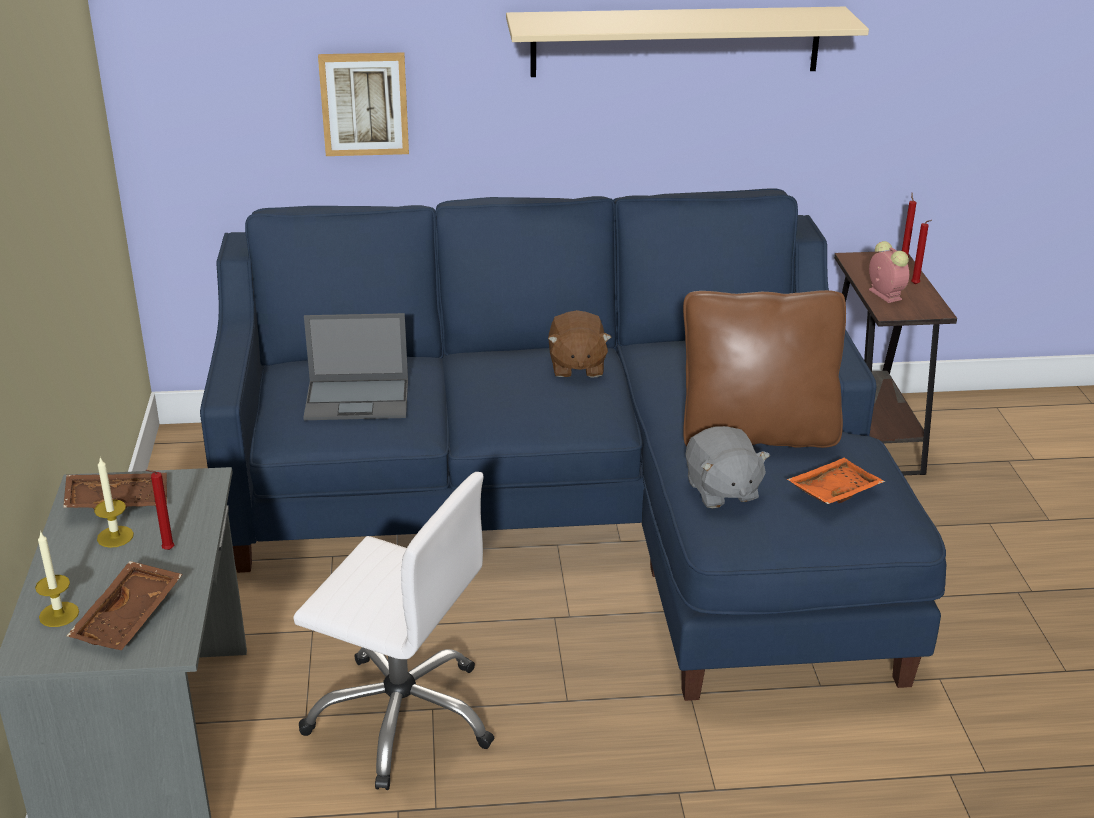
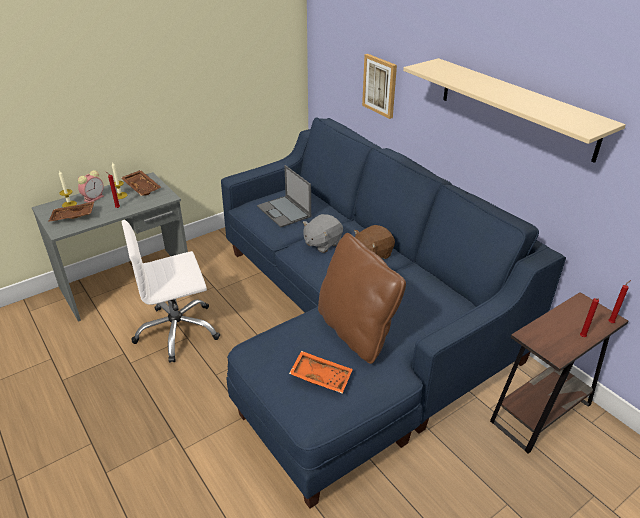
camera: 60 degrees right, 5 degrees up
(402, 716) = (177, 331): white office chair -> white office chair turned 75 degrees clockwise
(721, 491) = (292, 336): grey plush toy -> grey plush toy (322, 243)
(883, 294) = (550, 326): alarm clock -> alarm clock (94, 198)

